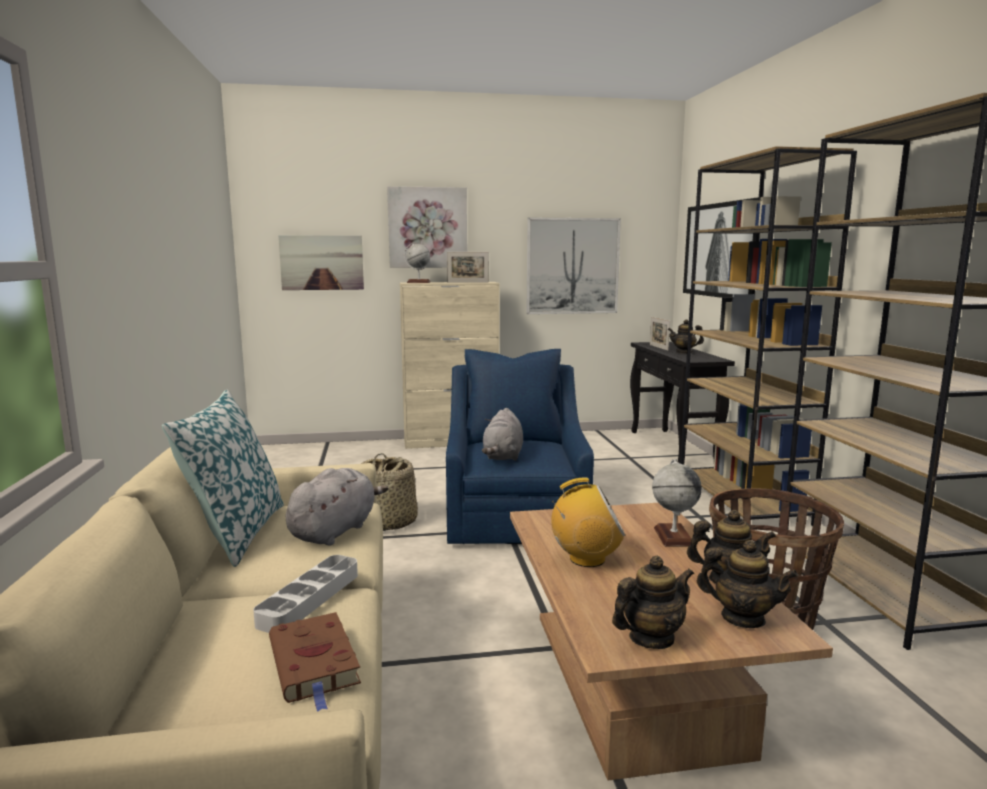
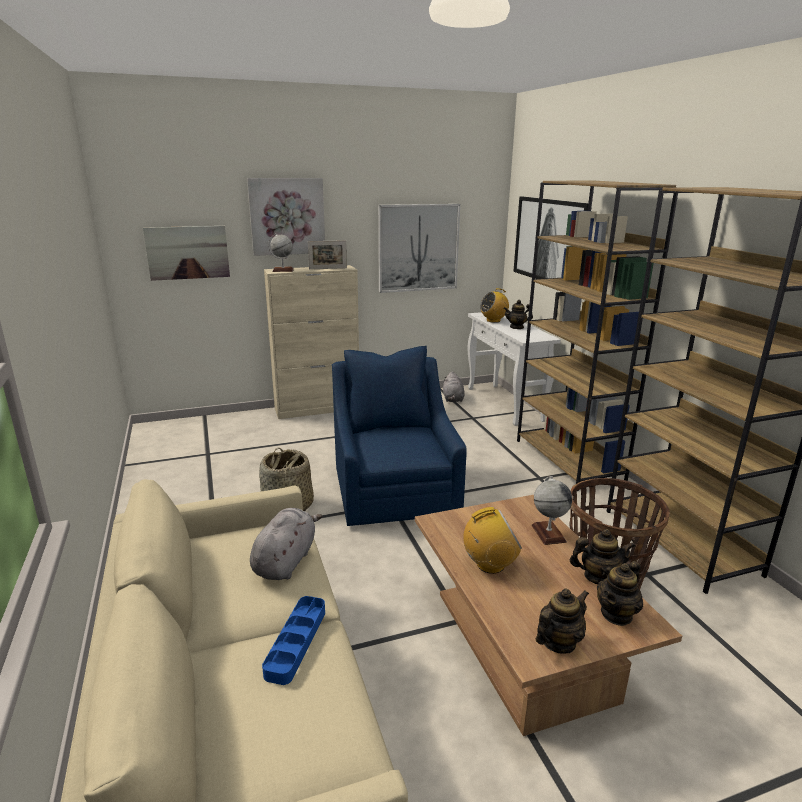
camera: 10 degrees left, 10 degrees up
(236, 533) = (201, 573): pillow -> none
(310, 598) = (296, 642): grey tray -> blue tray
(315, 664) = (328, 712): brown book -> none
(503, 456) = (388, 449): grey plush toy -> grey plush toy (453, 399)
(658, 347) = (493, 320): picture frame -> radio
(673, 447) = (505, 404): black console table -> white console table
(742, 618) = (616, 614): teapot -> teapot turned 120 degrees clockwise

